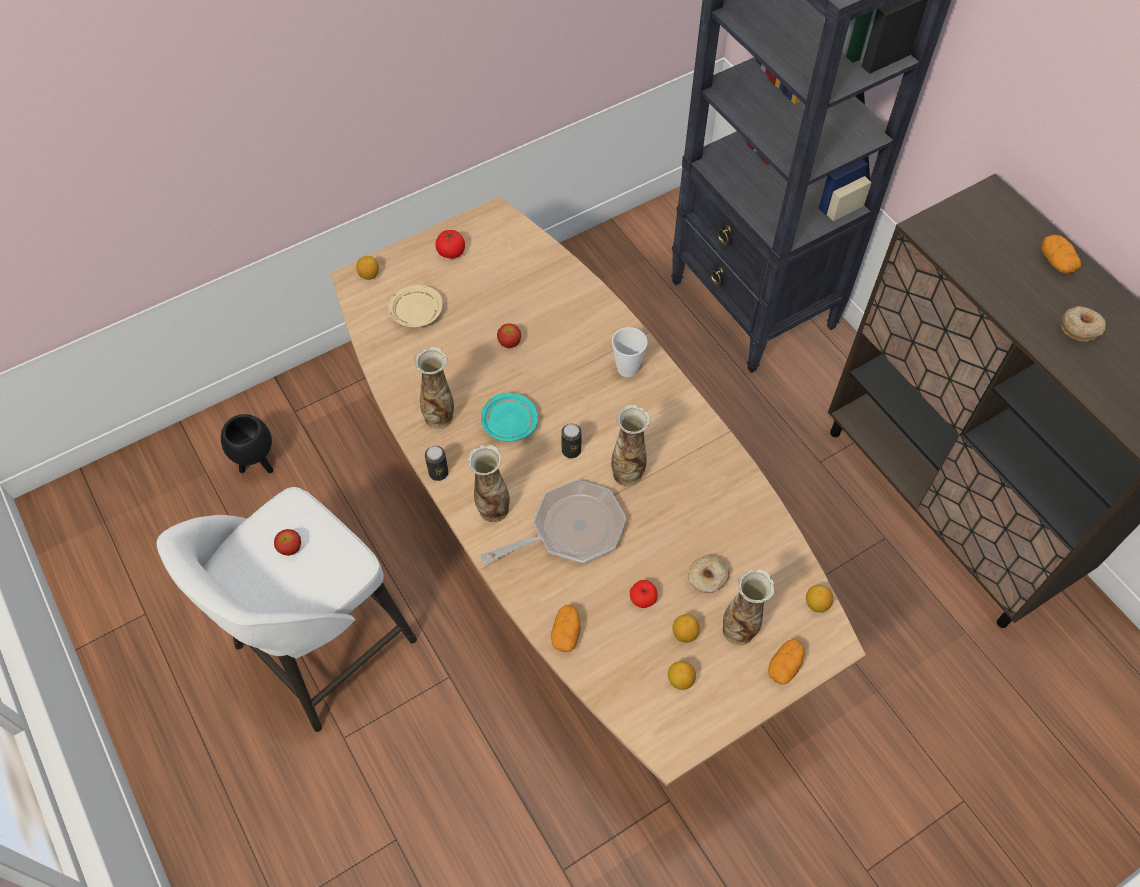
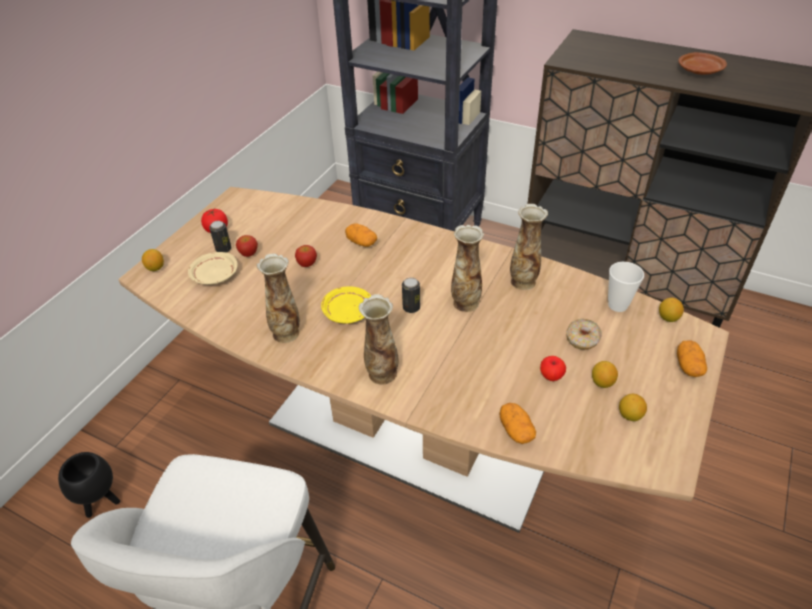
camera: 30 degrees left, 15 degrees down
(290, 548) = (209, 504): apple -> apple (248, 254)
(438, 473) = (315, 370): can -> can (223, 249)
(509, 422) = (347, 312): turquoise plate -> yellow plate
(570, 530) = (456, 358): frying pan -> none
(627, 369) = (409, 243): cup -> cup (617, 305)
(739, 630) = (636, 360): vase -> vase (523, 281)
(1056, 262) = (651, 50): potato -> potato (361, 242)
(1080, 328) = (700, 71): donut -> brown plate

